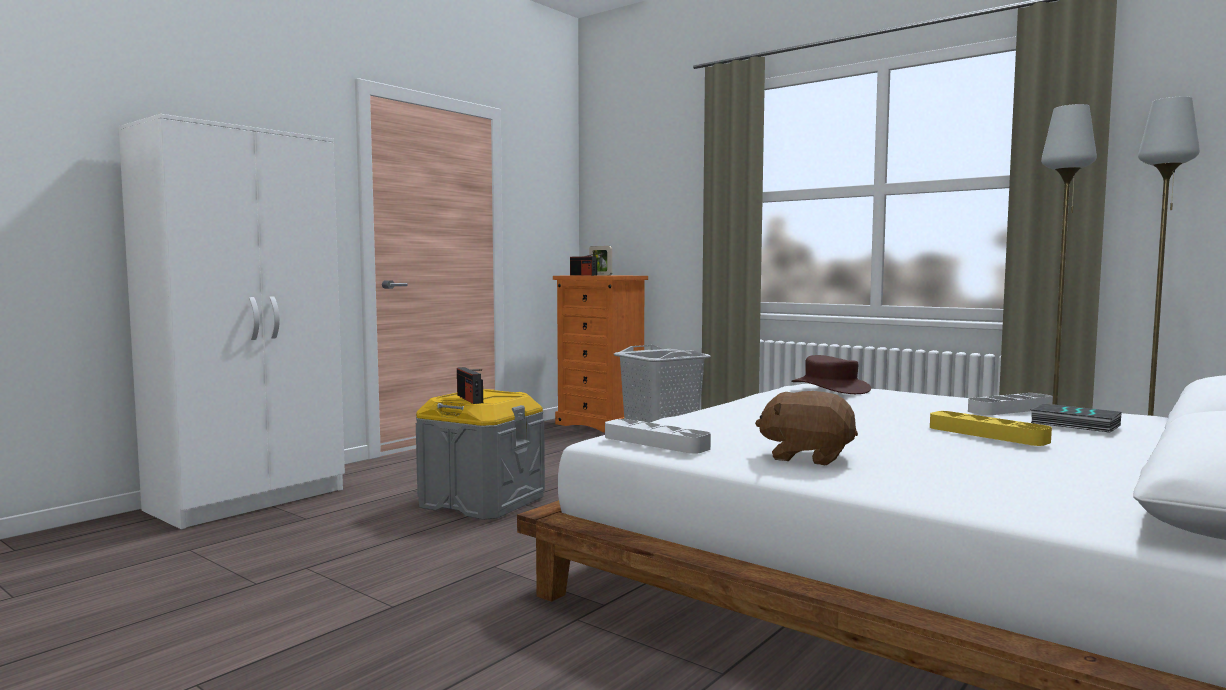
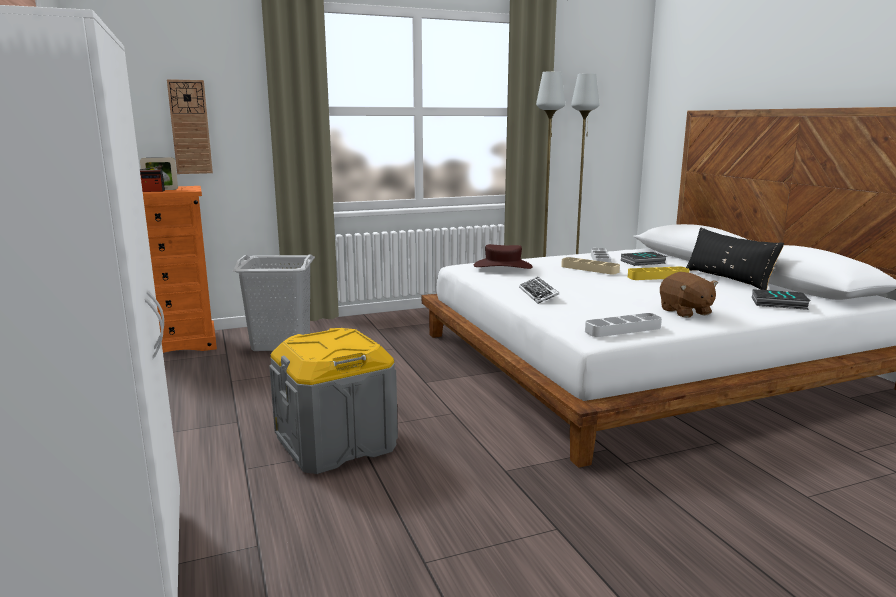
camera: 60 degrees left, 10 degrees up
(469, 399) = (341, 348): radio -> none
(649, 220) = (190, 127): none -> wall clock
(745, 410) = (538, 294): none -> keyboard
(807, 457) = (685, 312): brown plush toy -> brown plush toy turned 75 degrees counterclockwise
(926, 409) = (589, 269): none -> beige tray
(1013, 496) = (778, 303): none -> book
(1121, 466) = (727, 279): none -> black pillow

